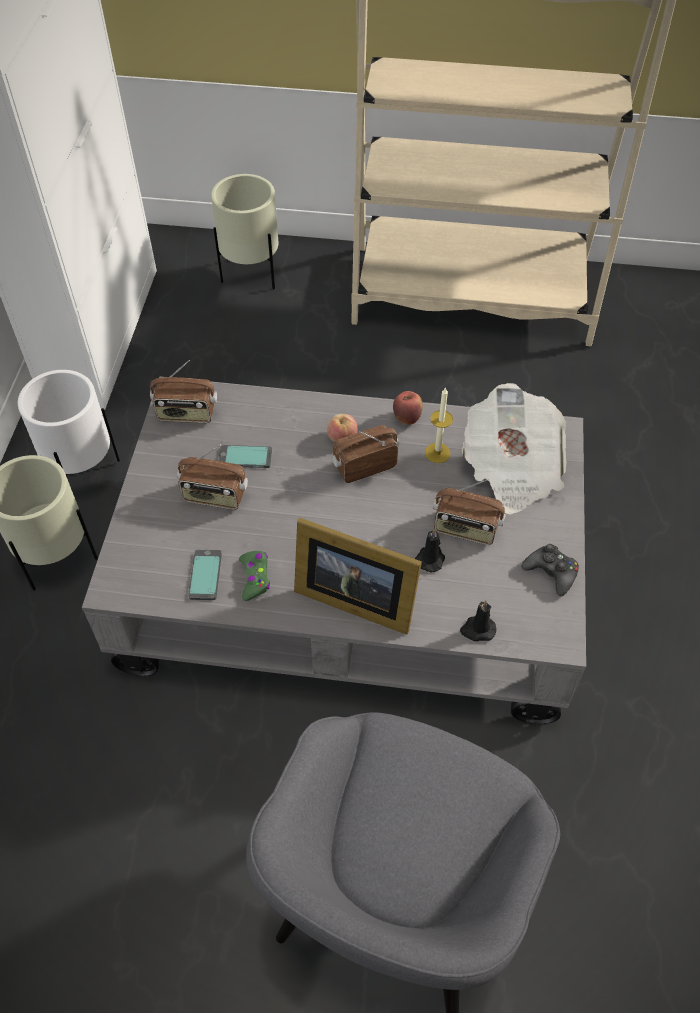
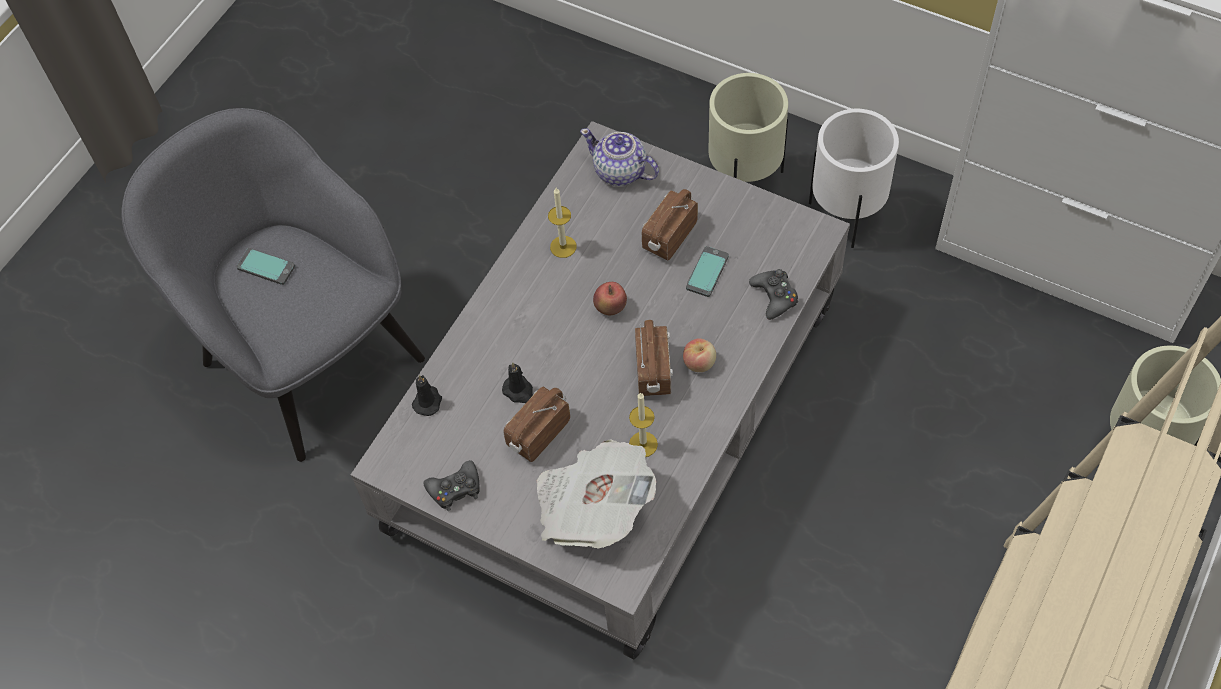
camera: 115 degrees right, 5 degrees up
(146, 559) = (620, 172): none -> teapot
(186, 414) = (785, 236): radio -> none
(205, 575) = (583, 210): phone -> phone (266, 267)
(254, 406) = (774, 297): none -> black game controller
(255, 578) = (563, 246): green game controller -> candle
(353, 597) = (508, 315): picture frame -> none
(407, 418) = (702, 432): apple -> apple (610, 308)

